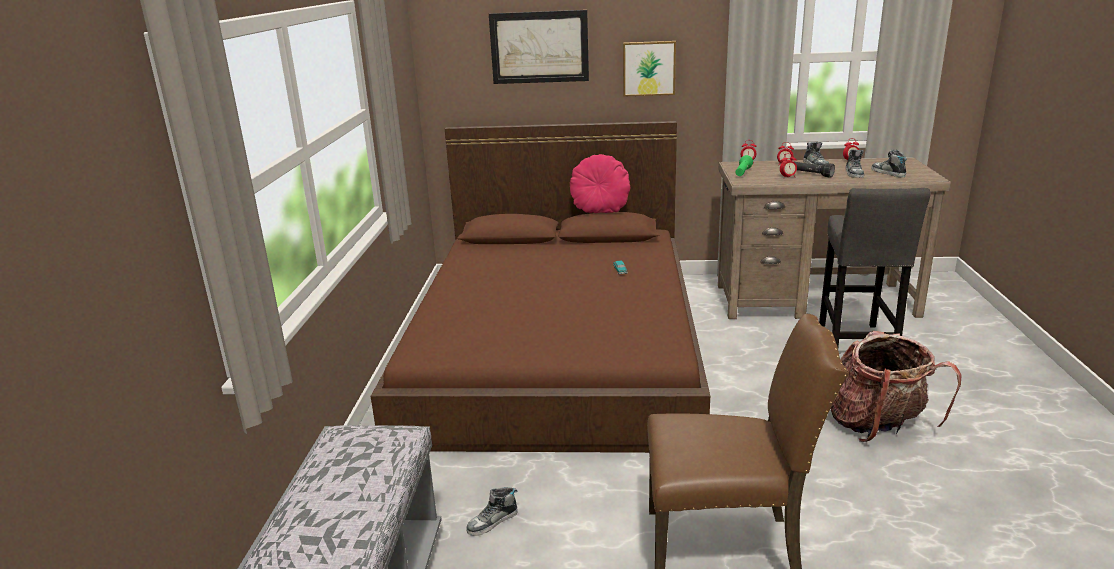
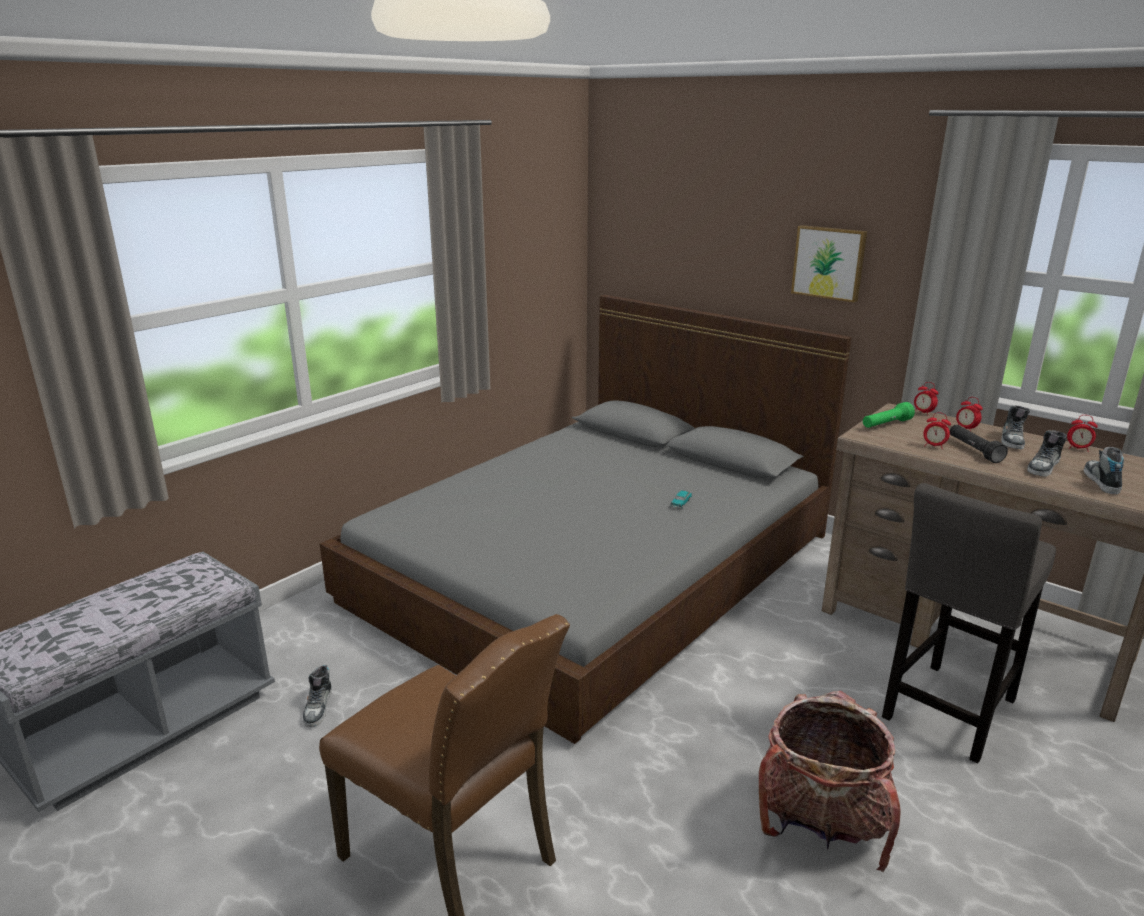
camera: 35 degrees right, 0 degrees up
(492, 522) = (318, 707): shoe -> shoe turned 90 degrees counterclockwise
(539, 47) = (708, 218): picture -> none
(556, 346) = (595, 566): brown bed -> grey bed
(600, 211) = (734, 428): pink pillow -> none

